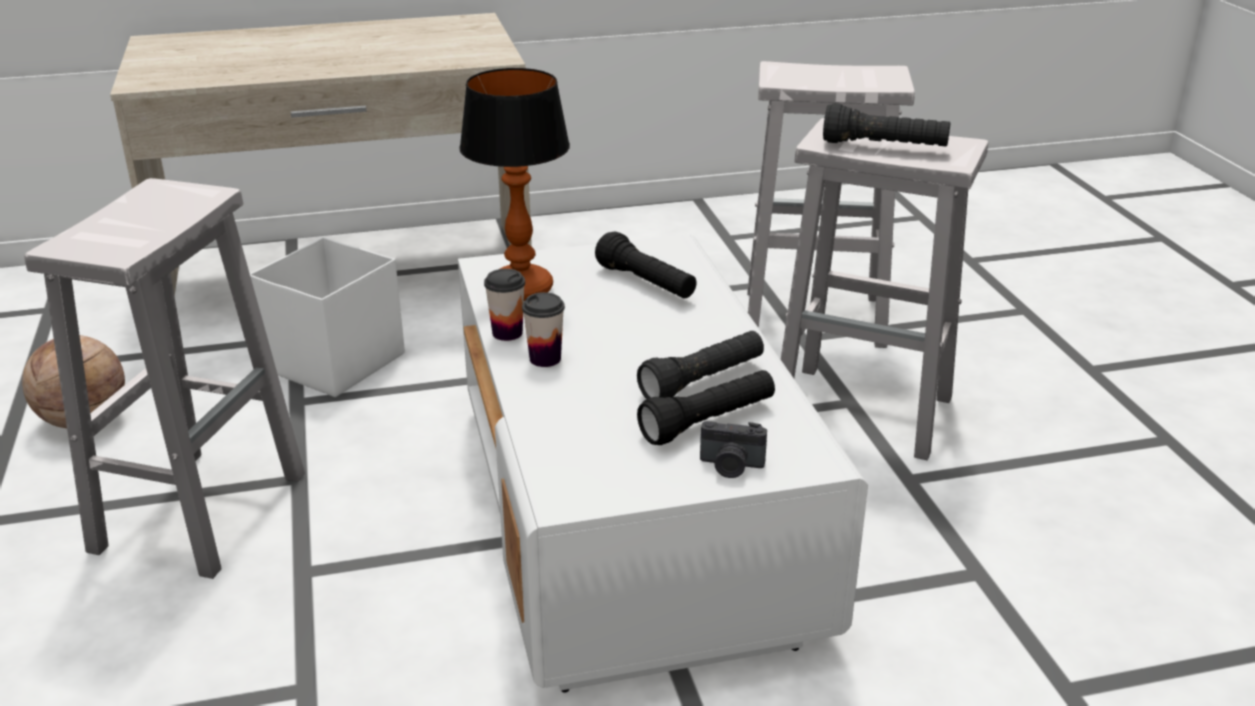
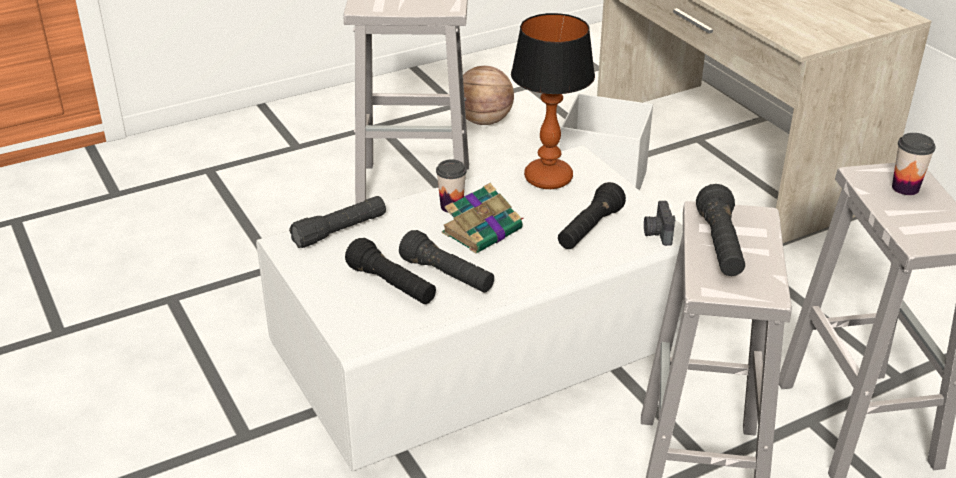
camera: 75 degrees right, 5 degrees up
(507, 333) = (480, 185): cup -> cup (905, 188)
(557, 449) = (340, 231): none -> black flashlight
(613, 345) = (483, 230): none -> book
(731, 466) = (339, 302): camera -> camera (657, 233)

